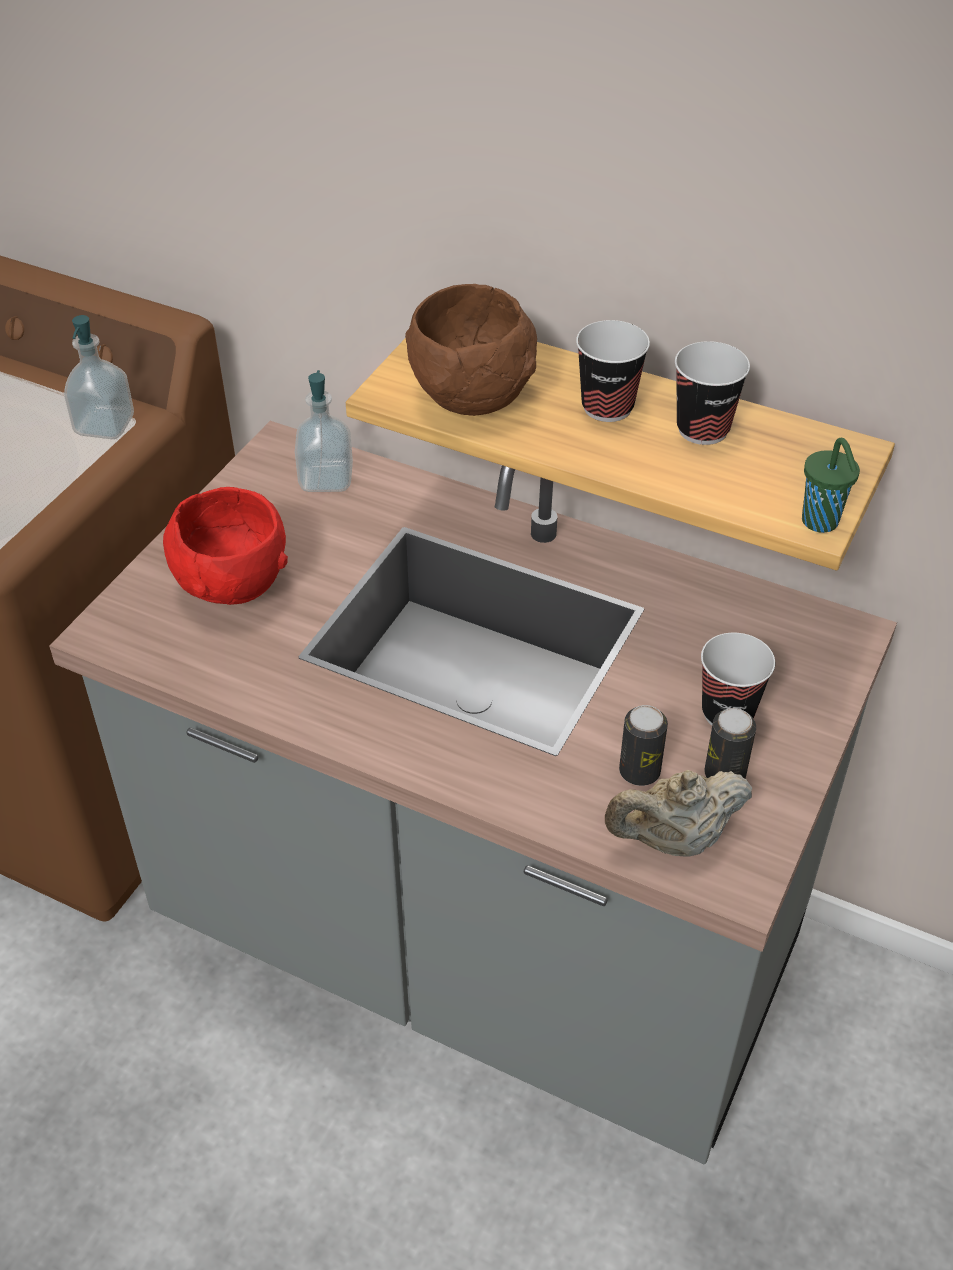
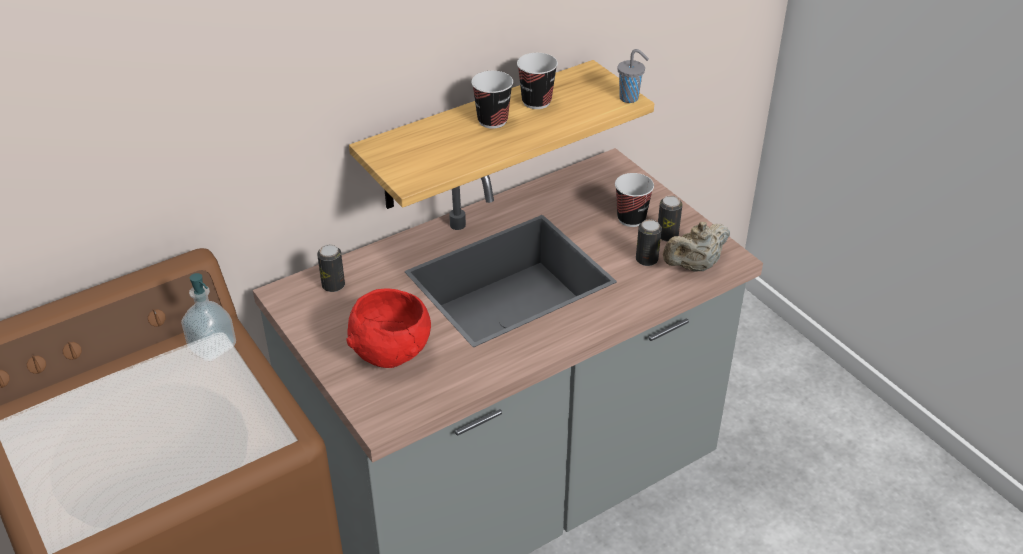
camera: 60 degrees left, 5 degrees down
(326, 479) = (333, 285): soap dispenser -> can
(472, 396) = (441, 156): brown bowl -> none
(674, 839) = (694, 266): beige teapot -> beige teapot turned 45 degrees clockwise
(821, 523) = (630, 98): green cup -> grey cup

